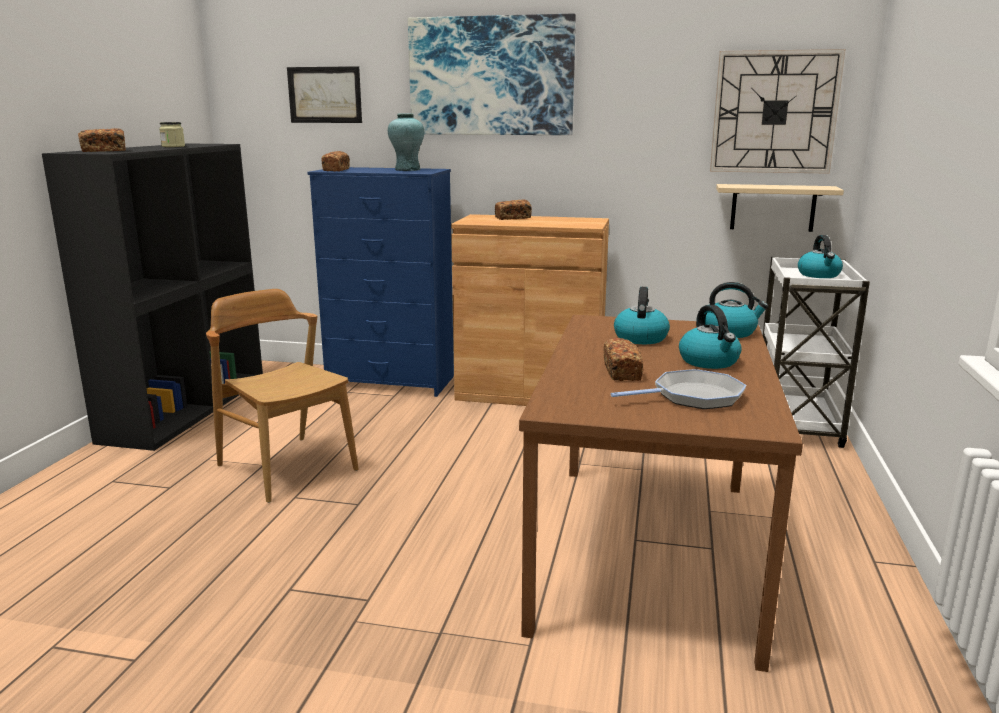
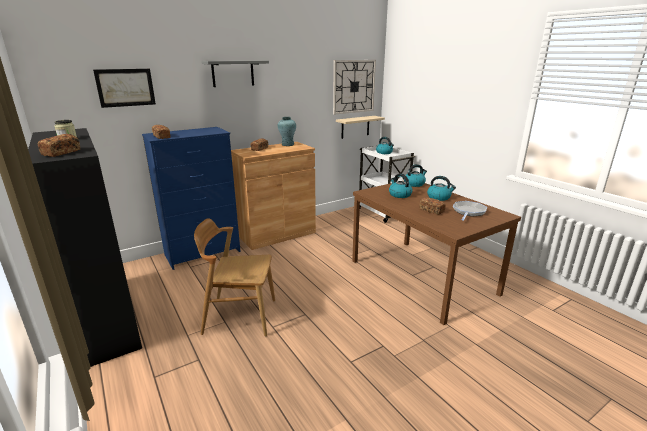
camera: 45 degrees left, 5 degrees up
(407, 170) = (201, 130): turquoise vase -> turquoise vase (287, 144)
(491, 76) = (233, 73): picture -> grey shelf

